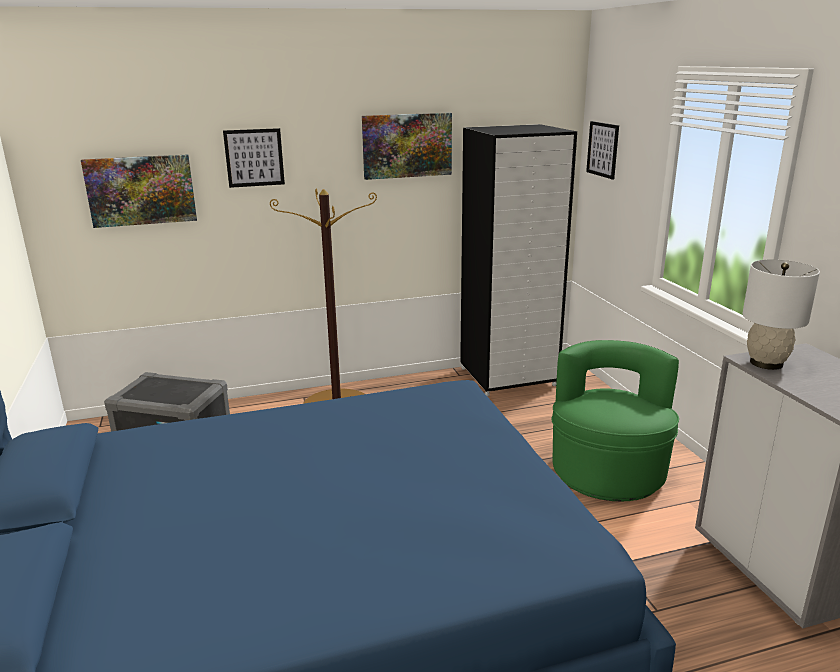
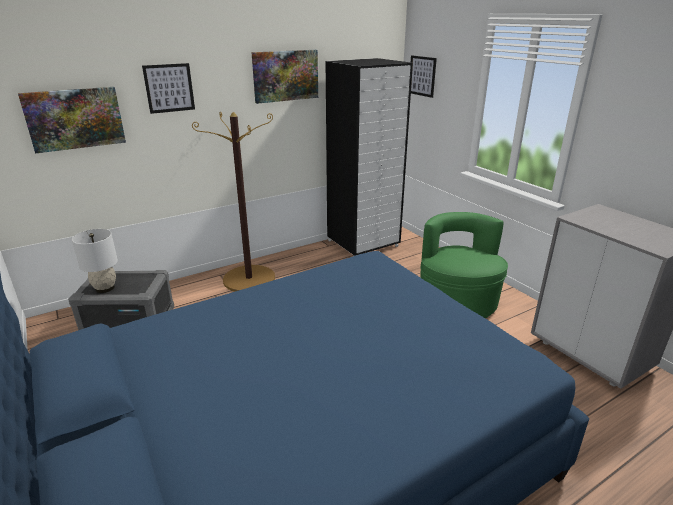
camera: 15 degrees left, 5 degrees up
(766, 363) = (586, 219): white table lamp -> white table lamp (105, 288)

